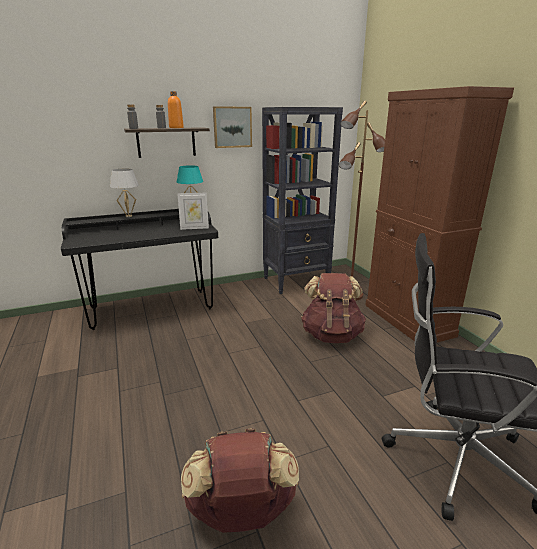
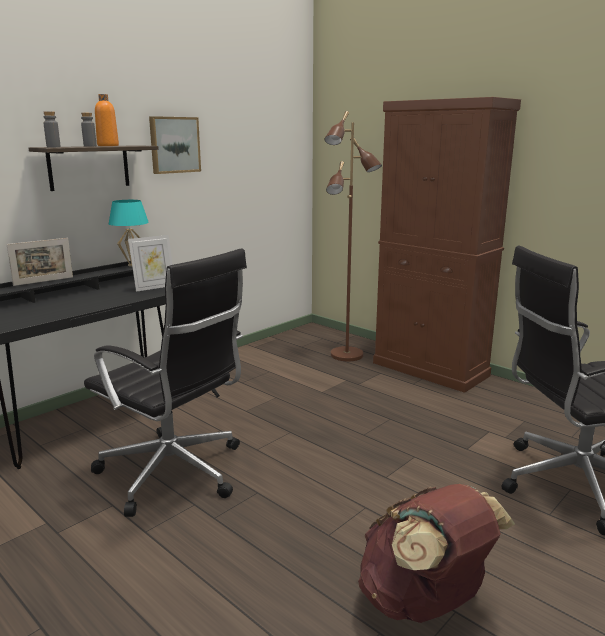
camera: 25 degrees left, 5 degrees down
(128, 216) = (43, 281): white table lamp -> picture frame
(167, 356) = (175, 473): none -> black office chair
(296, 281) = (269, 351): black bookcase -> none
(331, 335) = (363, 401): brown backpack -> none

